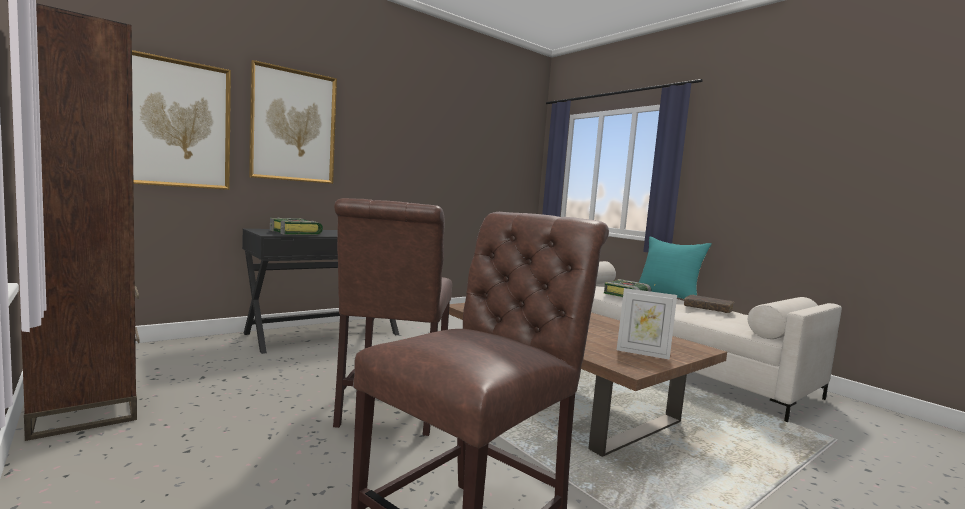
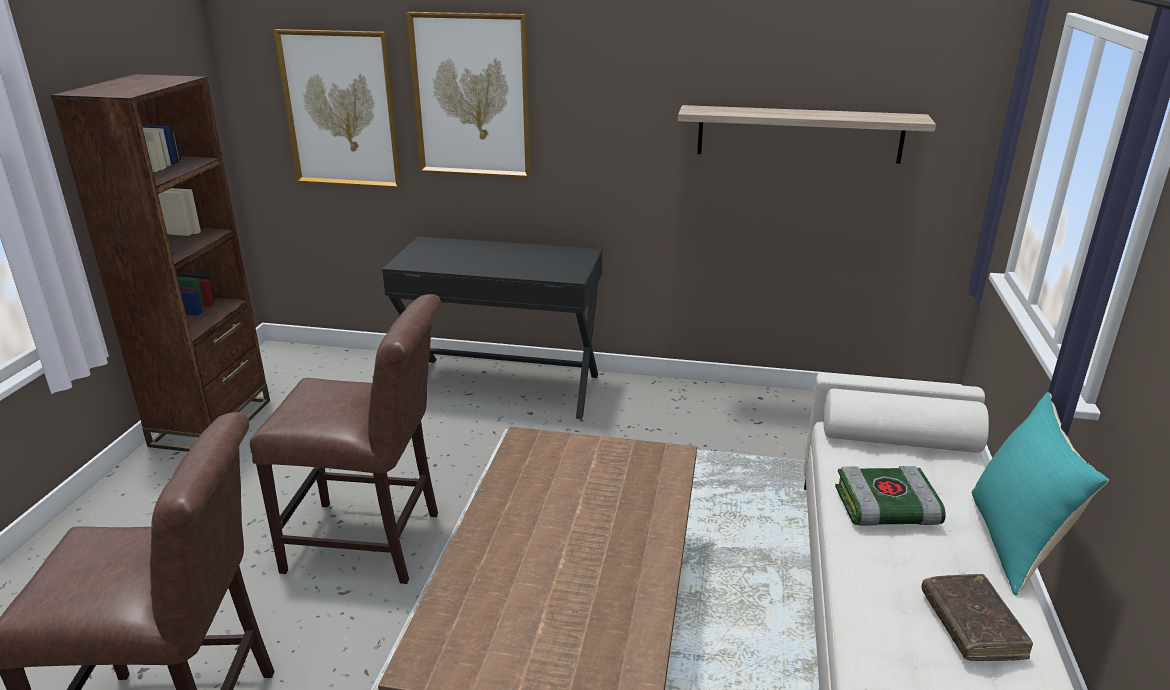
camera: 50 degrees right, 20 degrees up
(296, 233) = (445, 259): book -> none
(390, 410) = (371, 543): brown chair -> brown chair turned 135 degrees counterclockwise
(469, 165) = (799, 134): none -> shelf
(642, 353) = (509, 651): picture frame -> none

